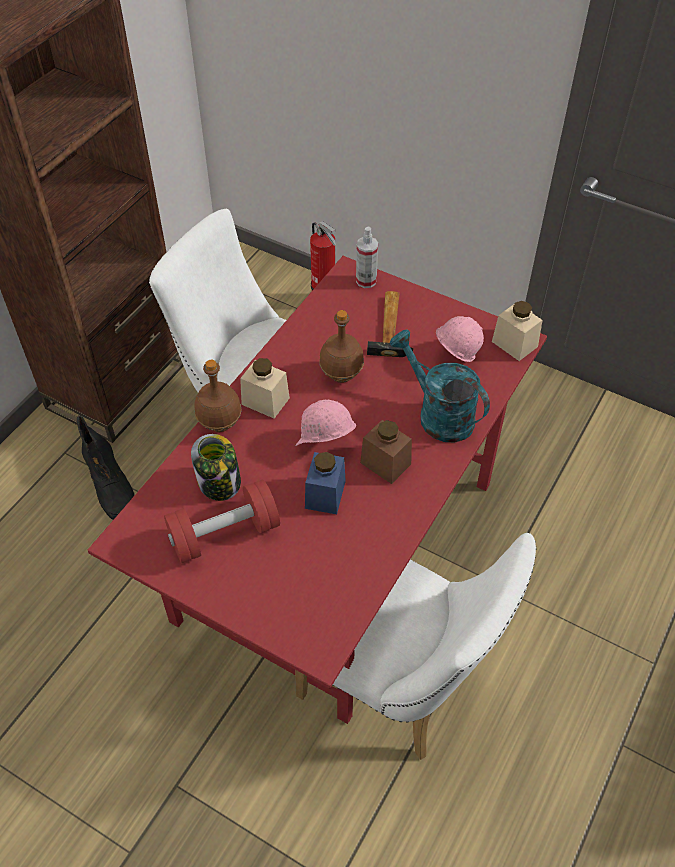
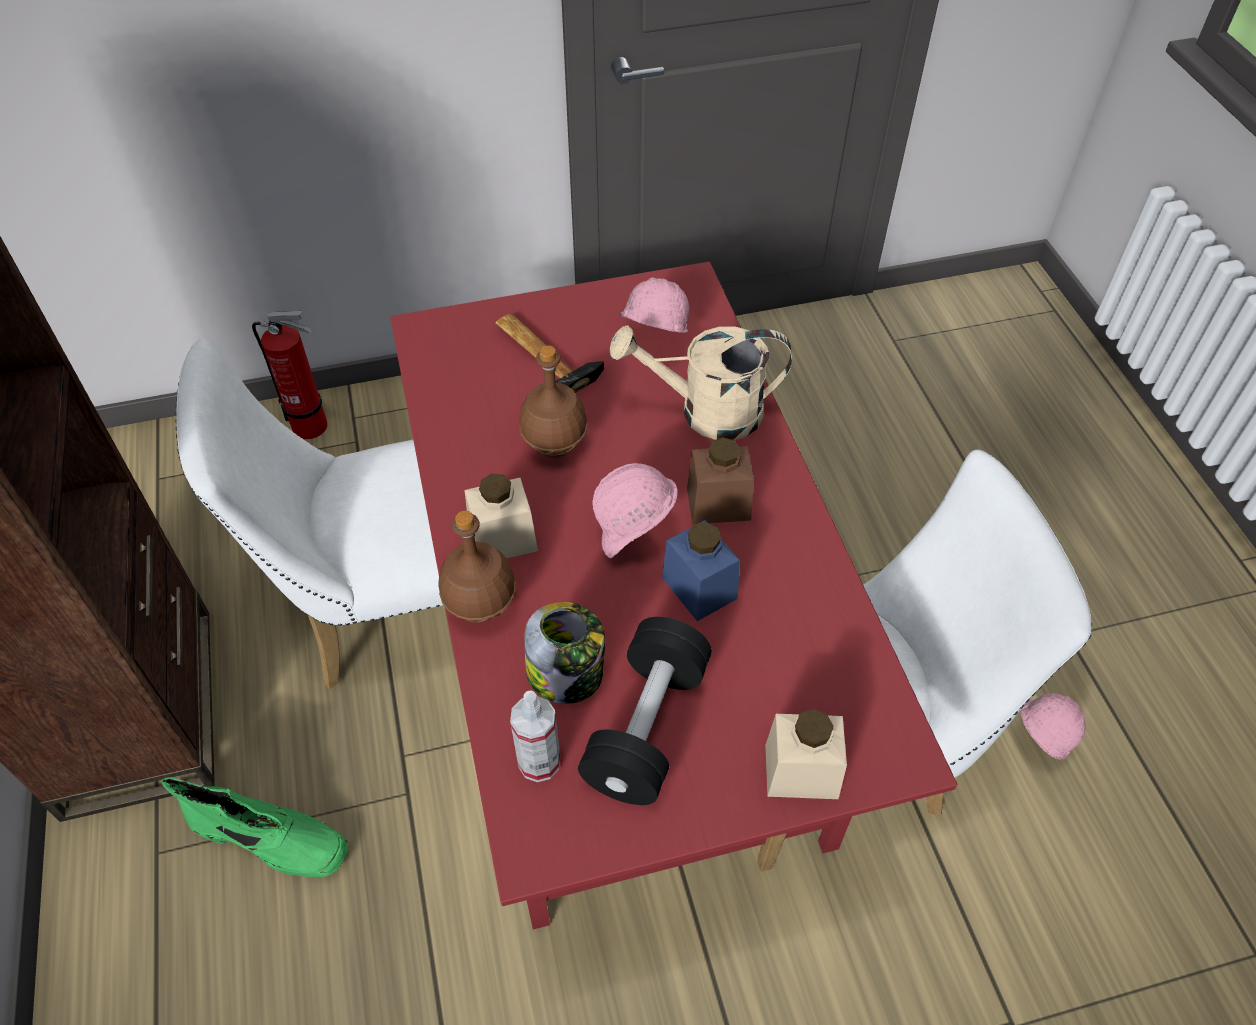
camera: 45 degrees left, 0 degrees up
(111, 485) = (272, 838): black boot -> green boot
(224, 534) = (646, 727): red dumbbell -> black dumbbell
(366, 281) = (454, 326): spray bottle -> spray bottle (539, 762)
(438, 414) = (706, 413): turquoise watering can -> beige watering can
(514, 344) = (691, 289): beige jar -> beige jar (801, 771)
(526, 778) = (1036, 740): none -> pink hard hat

